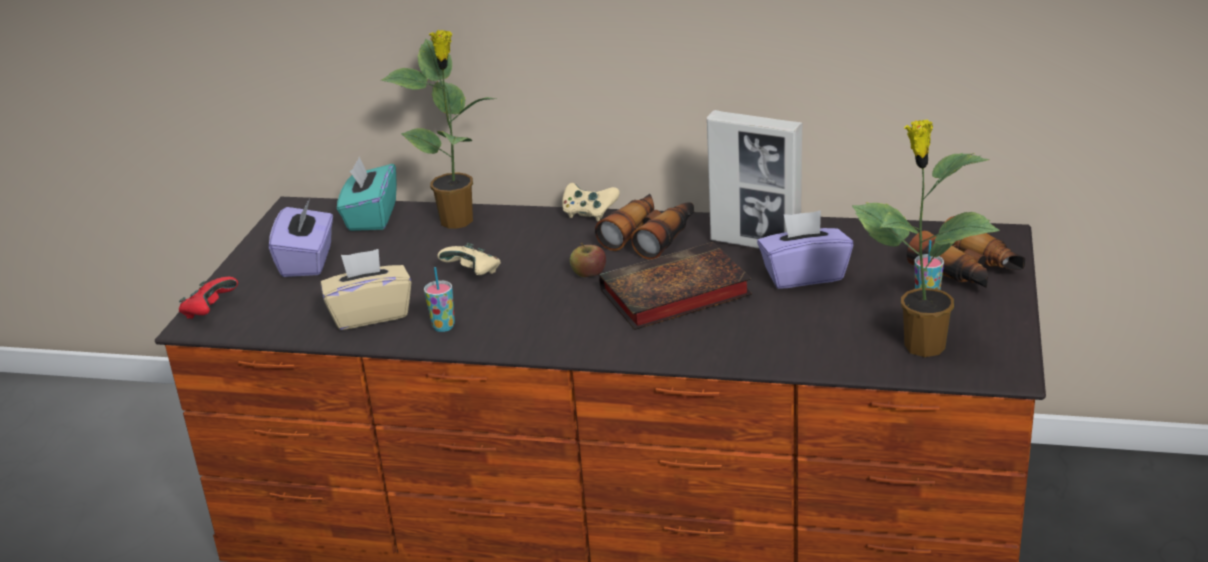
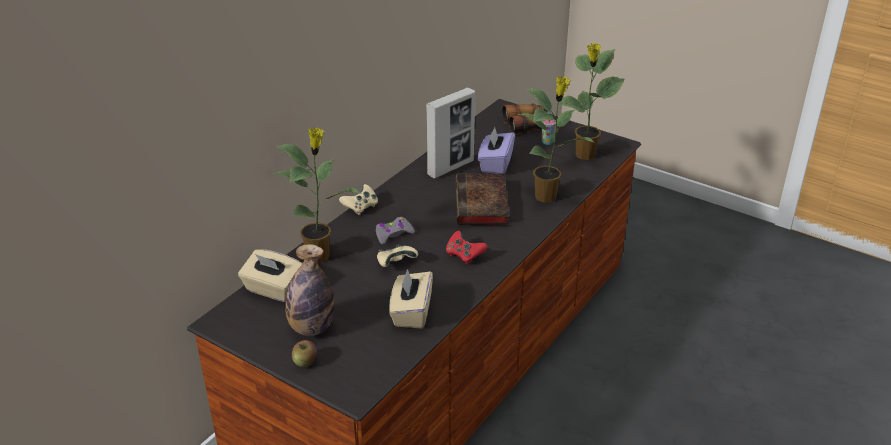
camera: 70 degrees left, 5 degrees up
(209, 311) = (343, 385): red game controller -> red game controller (464, 255)
(308, 261) = (311, 328): purple tissue box -> bottle
(371, 217) = (273, 289): turquoise tissue box -> beige tissue box
(443, 327) = (451, 287): cup -> none
(541, 252) = (393, 234): none -> grey game controller
(589, 274) = (434, 224): apple -> apple (305, 362)
(650, 236) = (410, 195): binoculars -> none
(748, 342) = (547, 196): none -> potted plant

